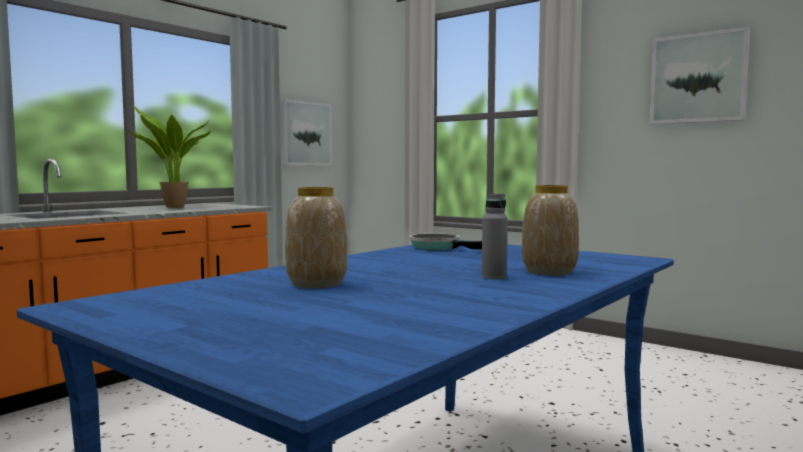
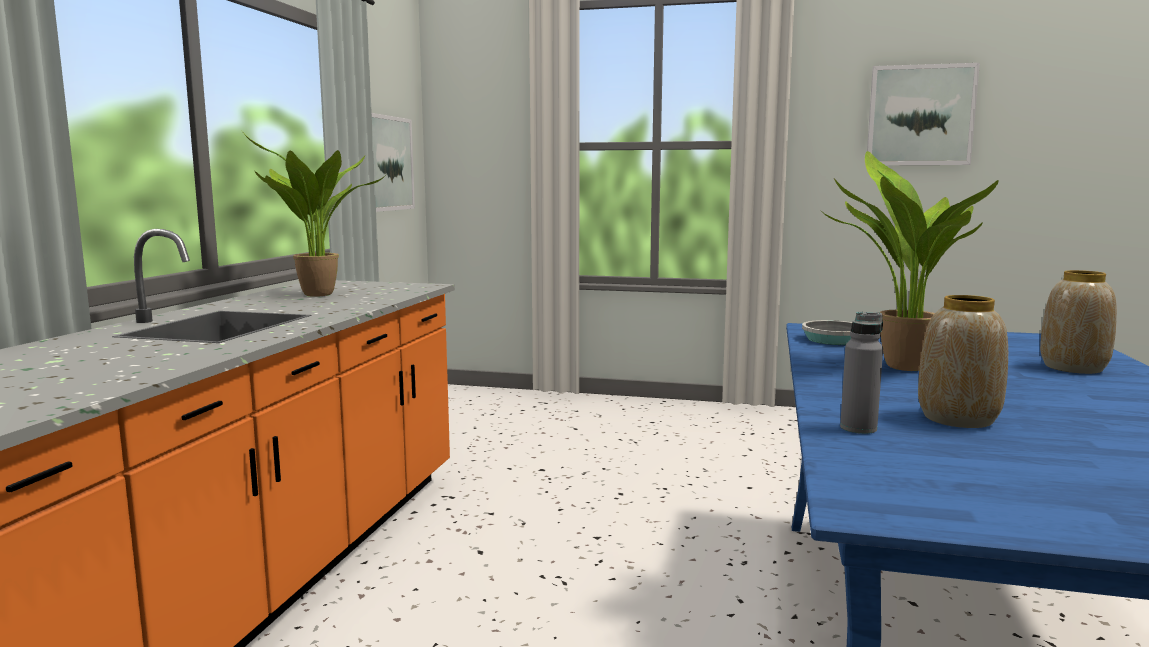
camera: 25 degrees left, 5 degrees up
(408, 261) = (898, 367): none -> potted plant
(494, 277) = (1062, 383): grey bottle -> grey bottle (858, 428)

